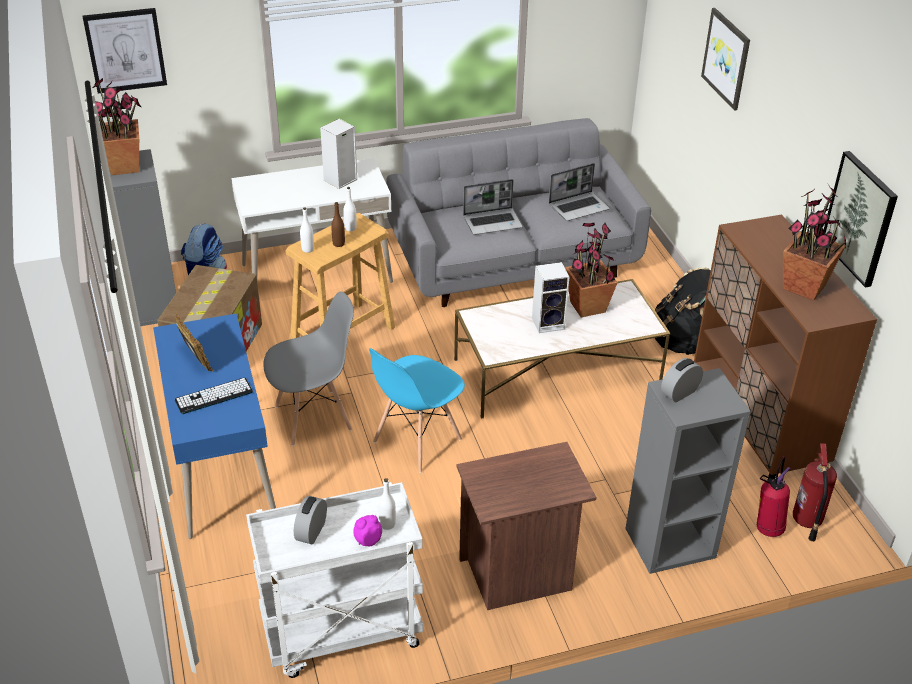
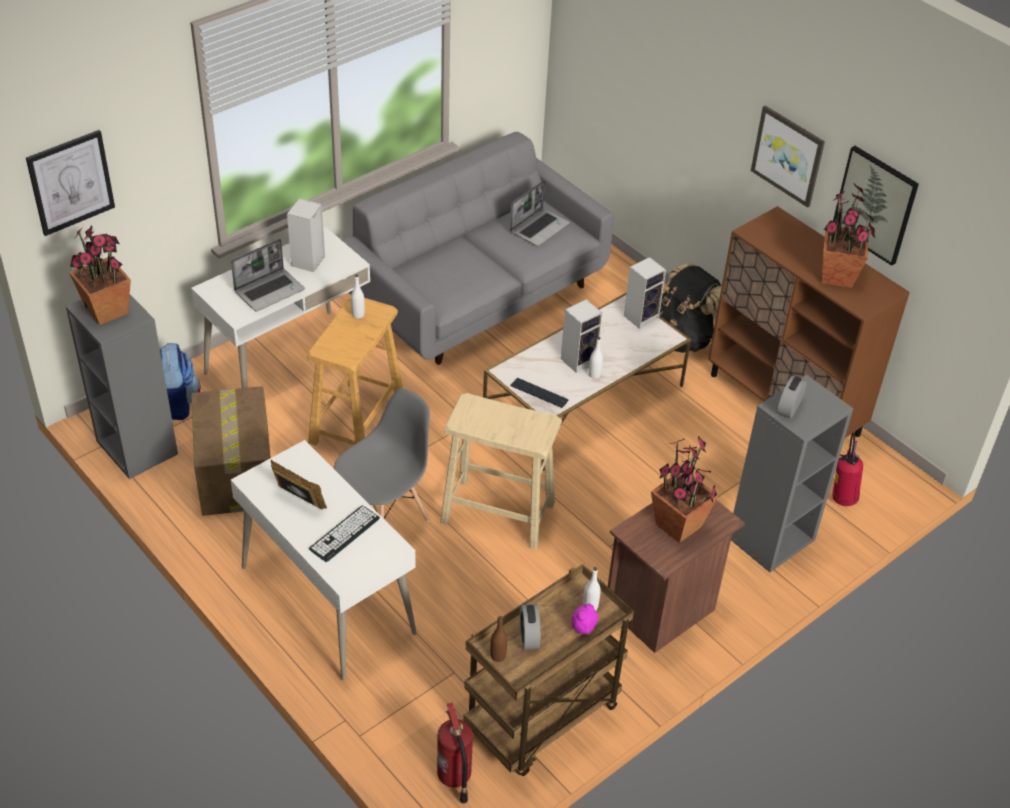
camera: 25 degrees left, 5 degrees up
(220, 469) = (327, 600): blue desk -> white desk
(307, 249) = (331, 350): white bottle -> white bottle (594, 374)
(338, 244) = (357, 335): brown bottle -> brown bottle (498, 656)
(341, 634) = (542, 720): white cart -> brown cart
(416, 441) = (497, 512): blue chair -> beige stool
(492, 341) = (539, 393): none -> keyboard
(493, 222) = (468, 265): laptop -> laptop (270, 290)
(587, 307) = (604, 333): potted plant -> potted plant (678, 526)
(633, 302) = (641, 316): none -> speaker
(727, 58) = (680, 60): picture -> picture (788, 155)
(807, 521) = (869, 482): fire extinguisher -> fire extinguisher (454, 777)

